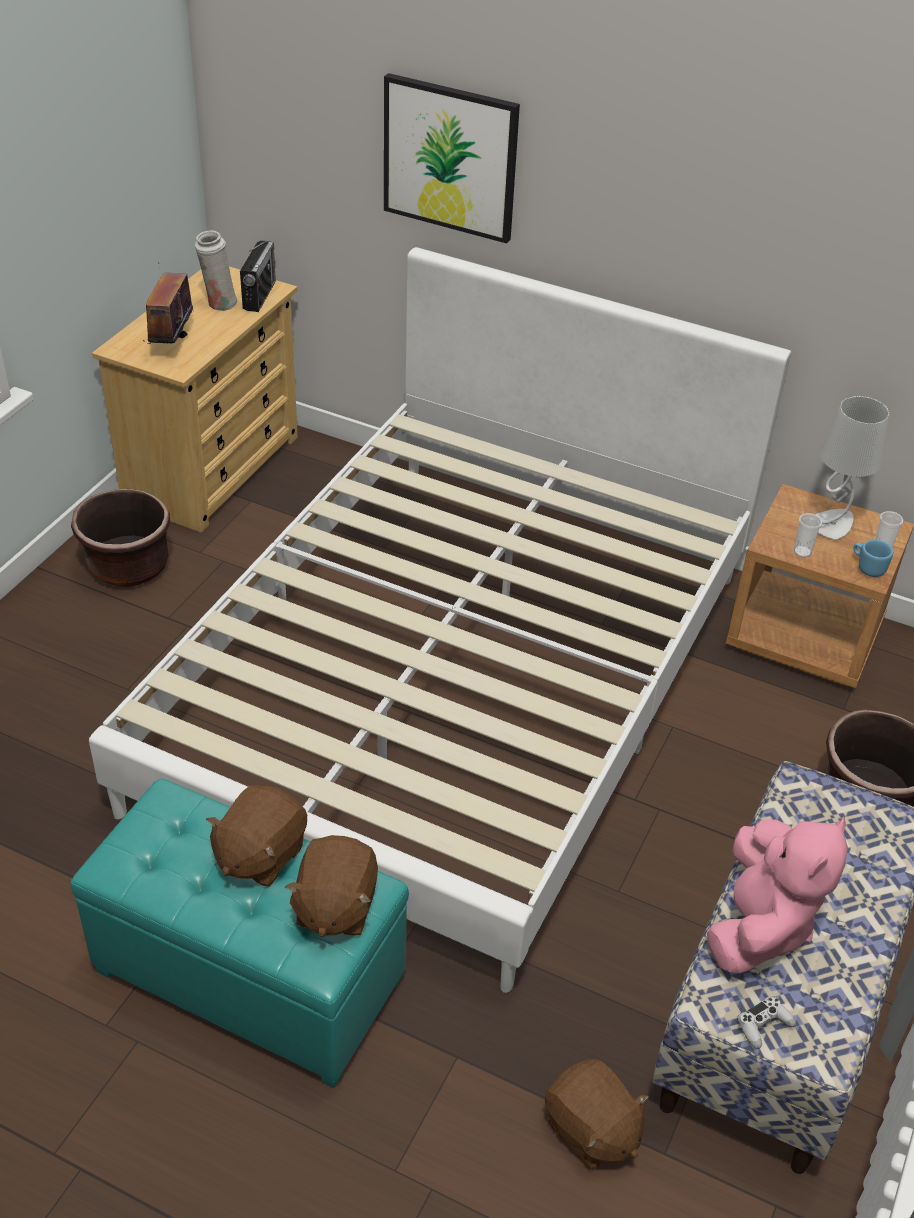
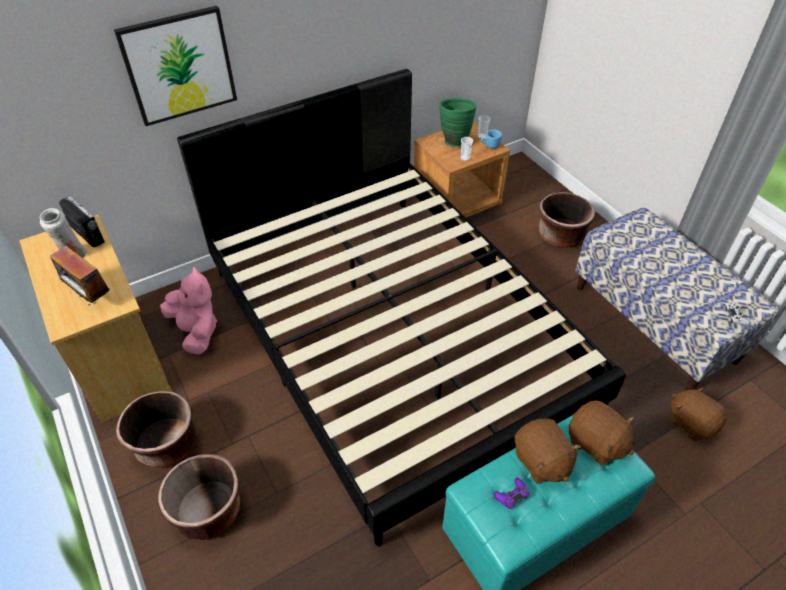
camera: 55 degrees left, 5 degrees up
(66, 645) = (209, 511): none -> brown planter
(183, 841) = (511, 495): none -> purple game controller
(455, 685) = (393, 335): white bed -> black bed
(591, 1130) = (691, 423): brown plush toy -> brown plush toy turned 120 degrees counterclockwise
(760, 925) = (680, 289): pink plush toy -> pink plush toy (196, 331)
(832, 524) = (454, 140): grey table lamp -> green vase

